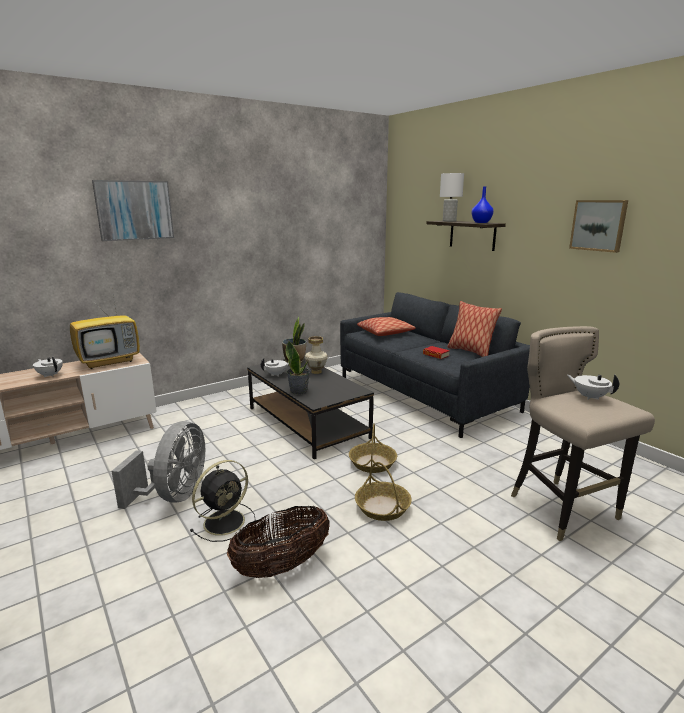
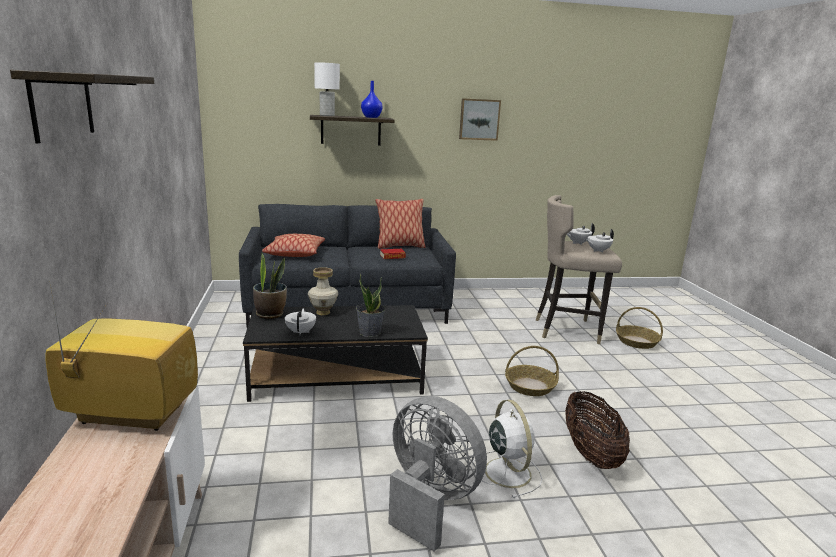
camera: 65 degrees left, 0 degrees up
(50, 375) = (109, 486): white teapot -> white teapot (598, 251)
(110, 361) = (128, 416): television -> television turned 75 degrees counterclockwise
(134, 210) = (62, 105): picture -> shelf
(226, 521) = (506, 471): black fan -> white fan
(372, 463) = (457, 369): basket -> basket (637, 342)

